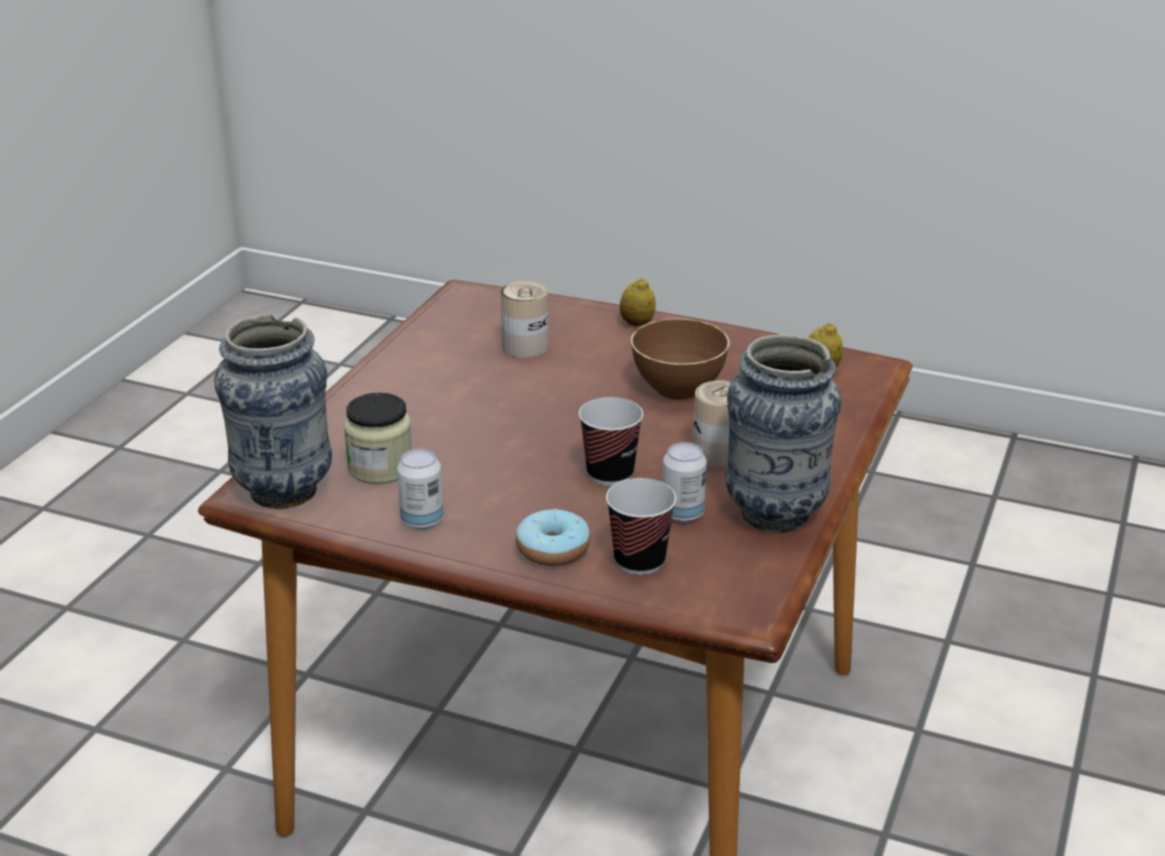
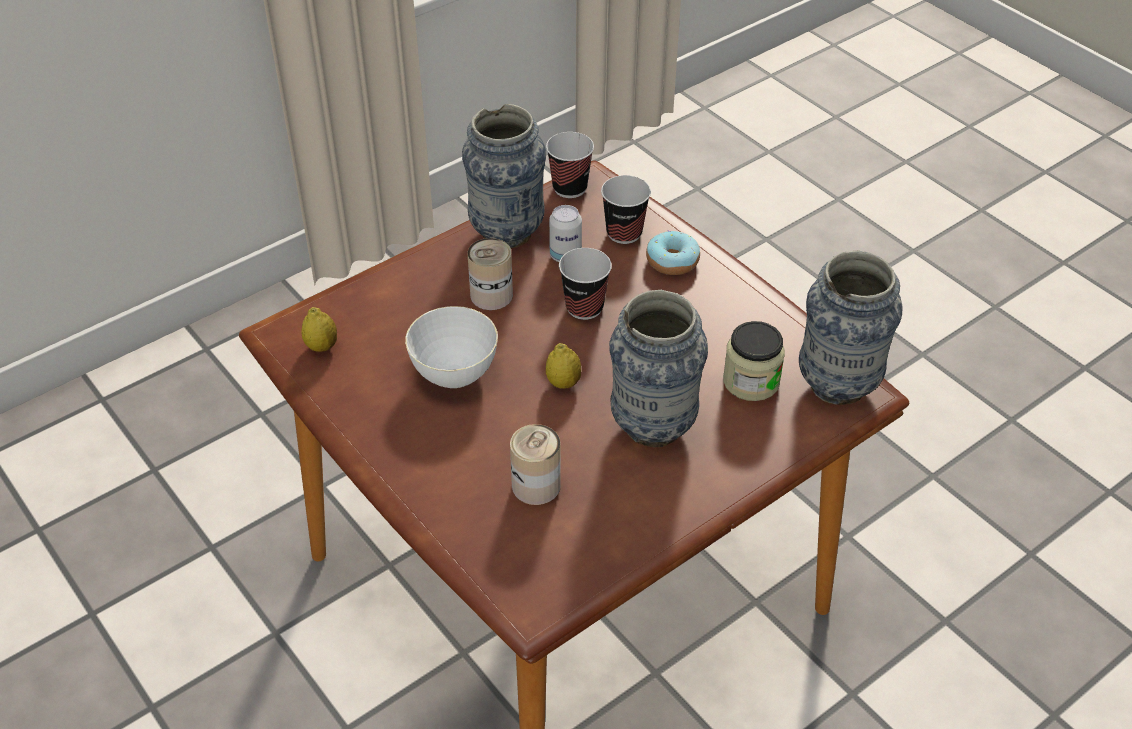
camera: 150 degrees left, 15 degrees up
(422, 521) = (746, 317): can -> none
(455, 407) = (653, 426): none -> vase
(637, 323) = (407, 475): lemon -> lemon (563, 382)
(678, 388) = (454, 373): brown bowl -> white bowl
(762, 591) = (569, 188): none -> cup

